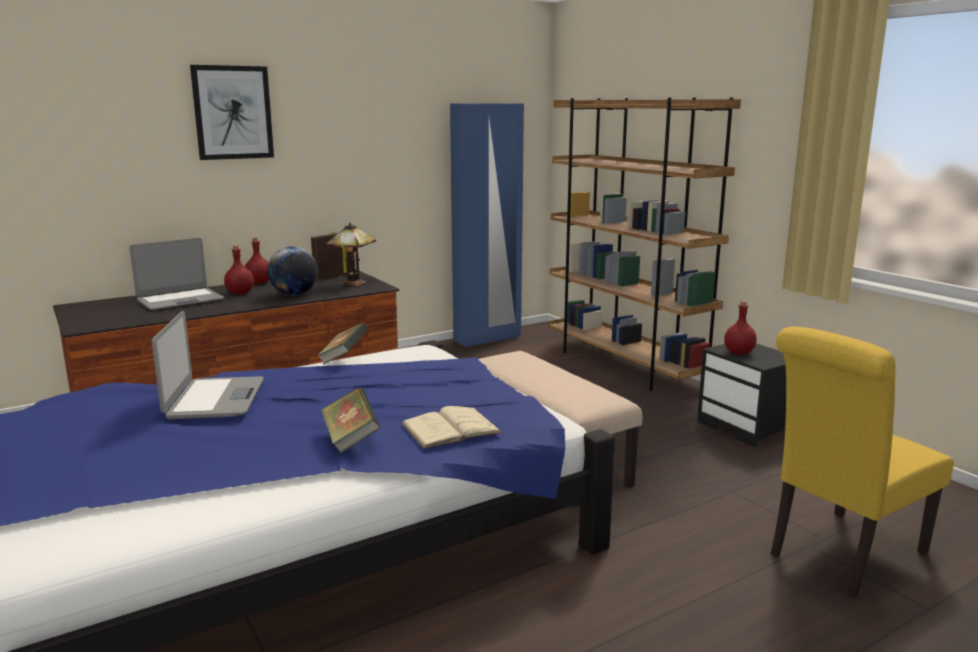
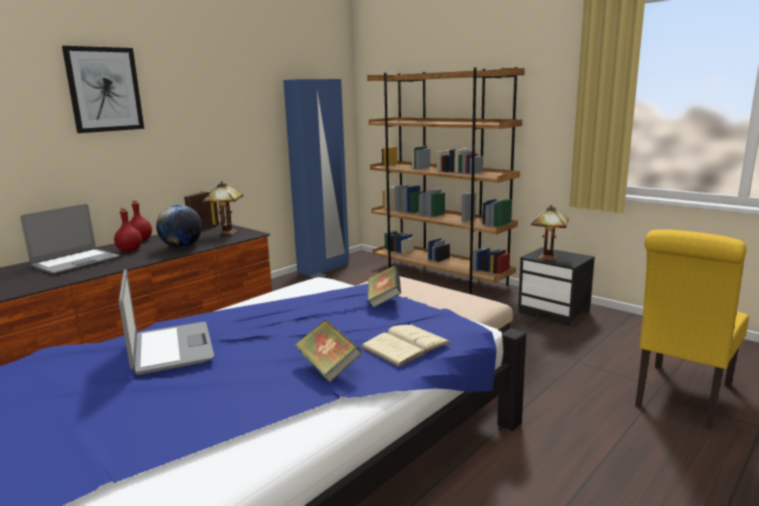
camera: 15 degrees left, 0 degrees up
(343, 358) = (261, 296): book -> book (384, 300)
(738, 352) = (547, 257): red bottle -> table lamp

